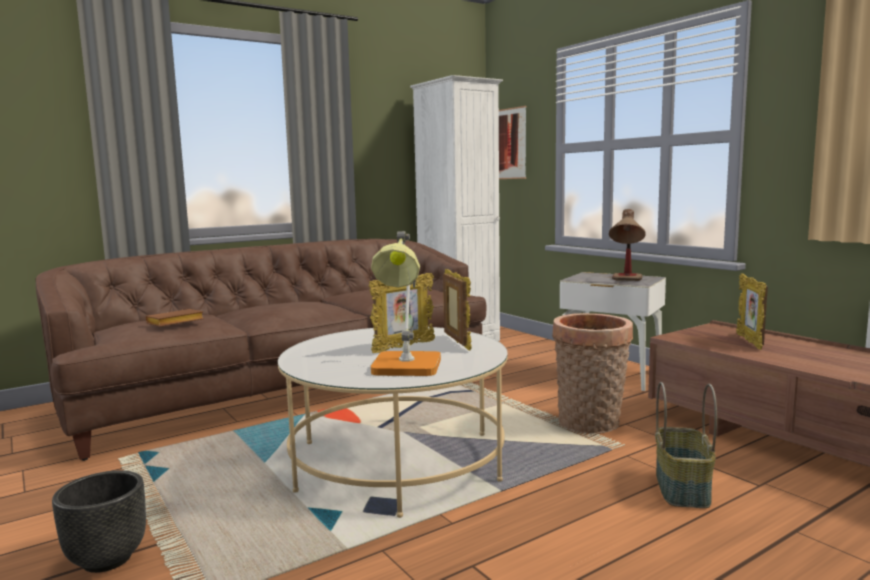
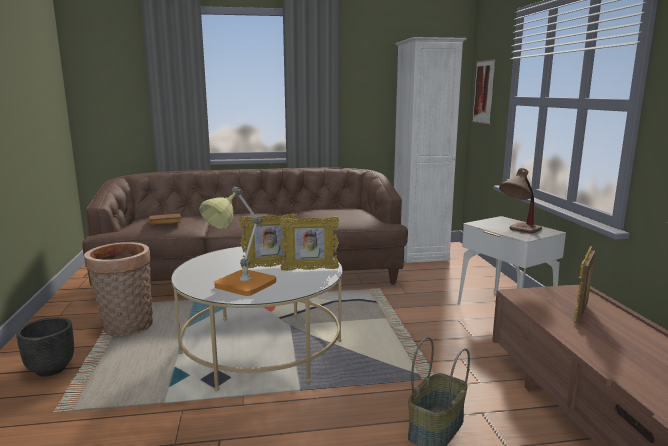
camera: 25 degrees right, 5 degrees up
(456, 343) = (310, 269): picture frame -> picture frame turned 75 degrees clockwise
(590, 425) = (431, 353): basket -> basket (126, 328)

